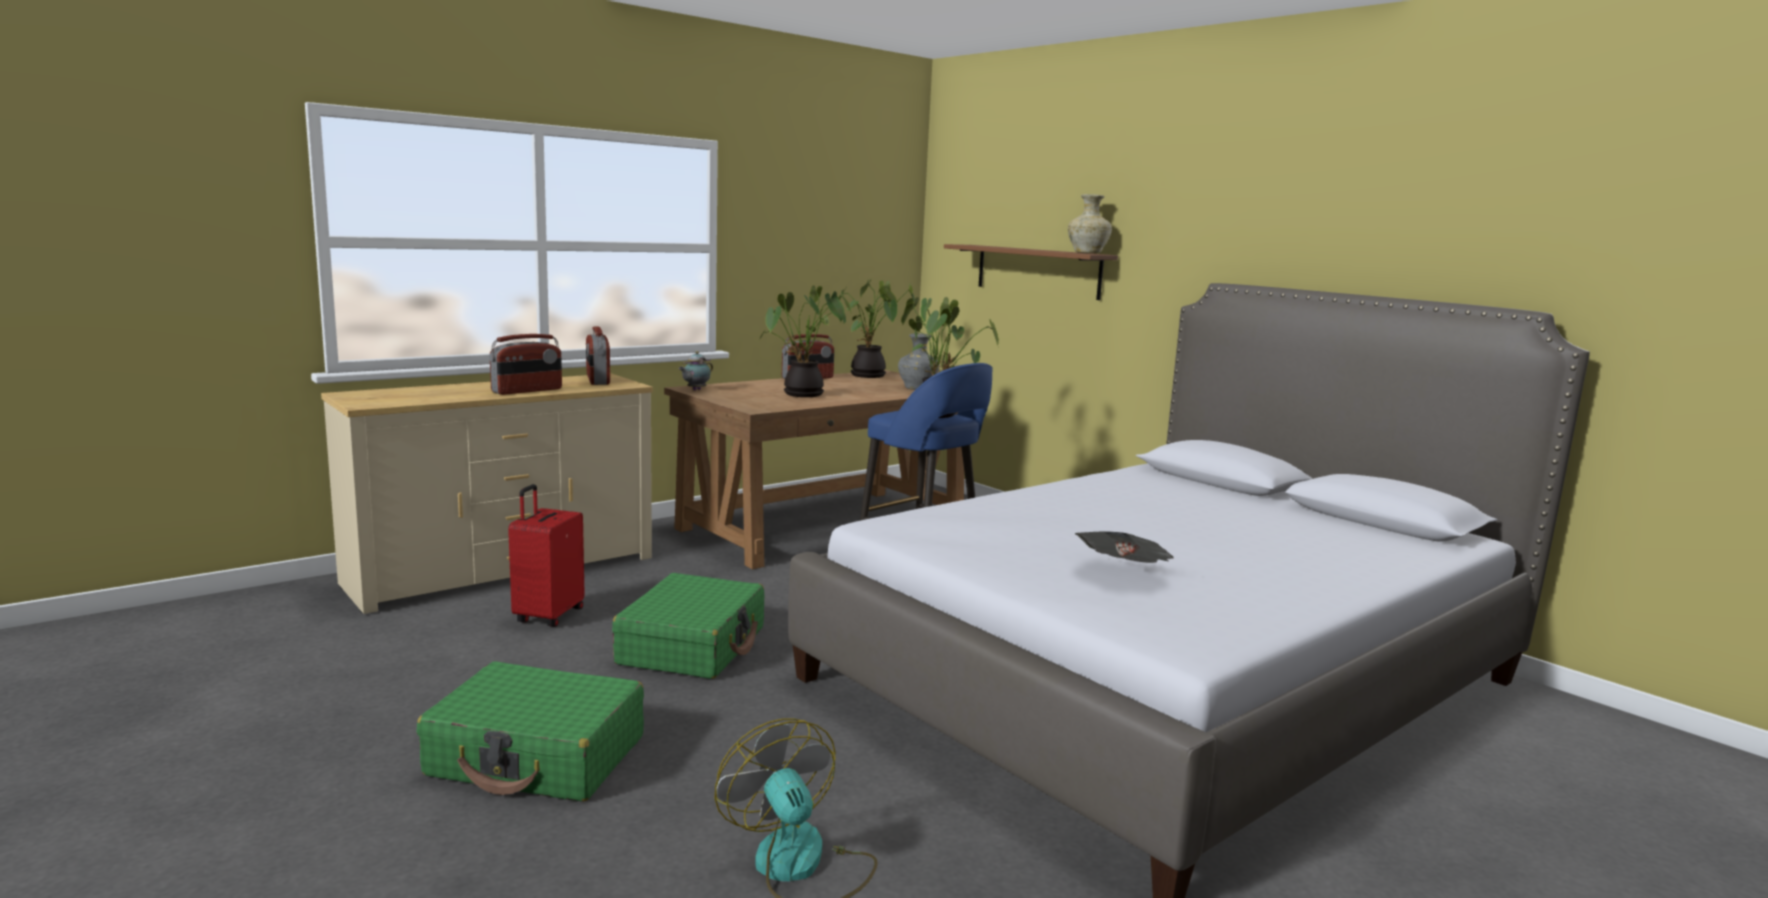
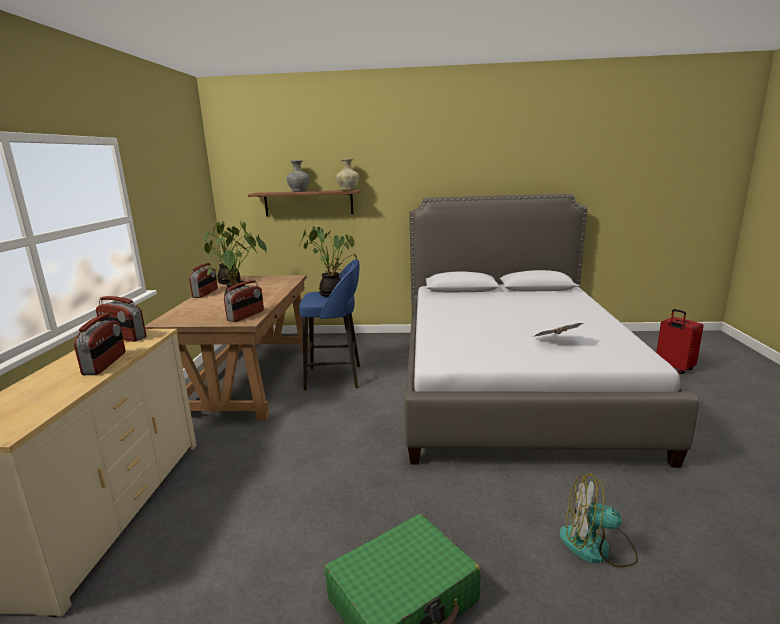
camera: 45 degrees left, 5 degrees up
(548, 616) = (213, 519): red suitcase -> red suitcase (673, 368)
(693, 646) = (332, 480): green suitcase -> none
(695, 390) = (169, 322): teapot -> none
(772, 405) = (246, 316): none -> radio
(916, 388) = (278, 282): grey vase -> grey vase (298, 191)

